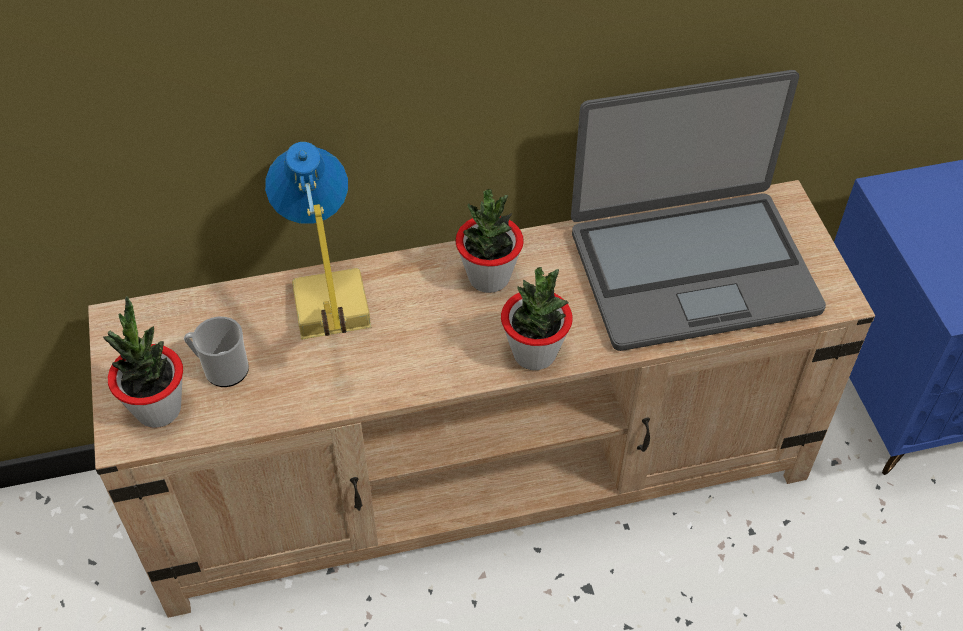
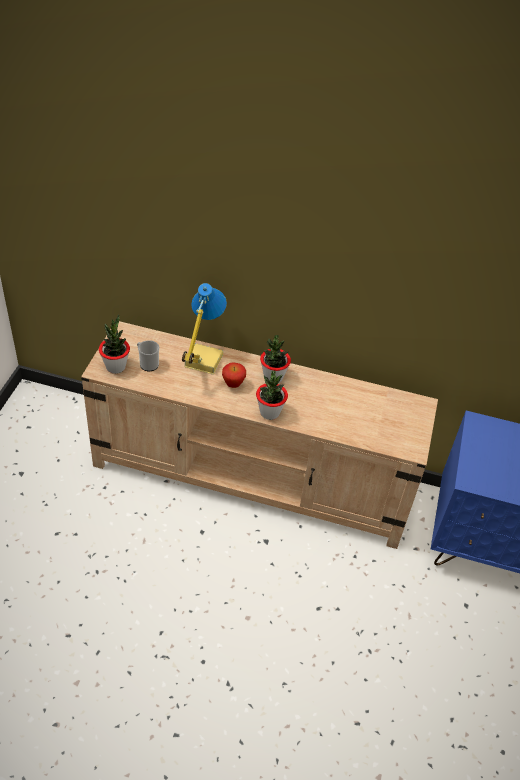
camera: 25 degrees right, 5 degrees down
(425, 330) = (233, 385): none -> apple
(691, 268) = (360, 411): laptop -> none

